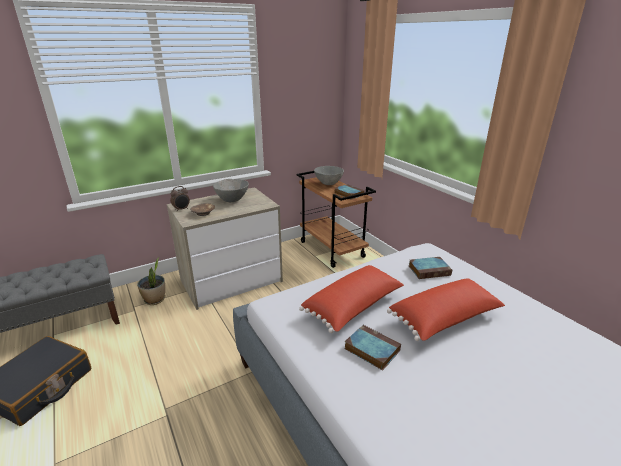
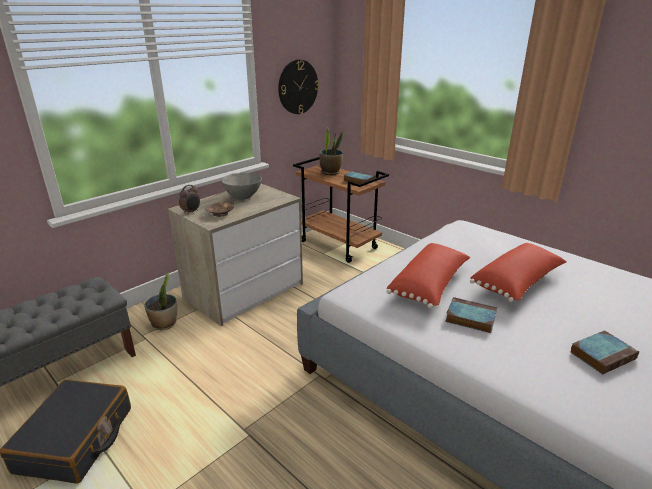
camera: 15 degrees left, 0 degrees up
(304, 105) = (298, 87): none -> wall clock
(328, 184) = (330, 172): grey bowl -> potted plant
(429, 270) = (479, 243): book -> book (602, 355)

